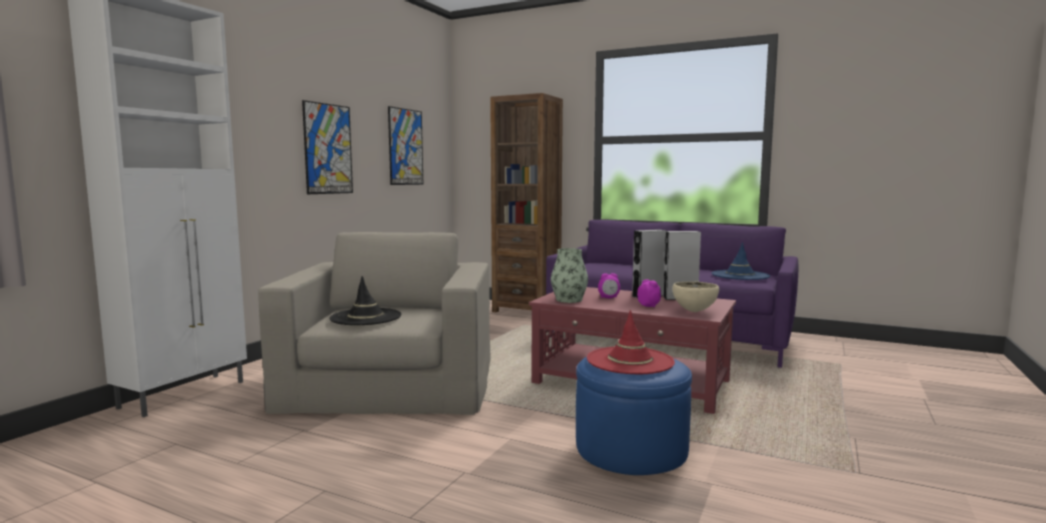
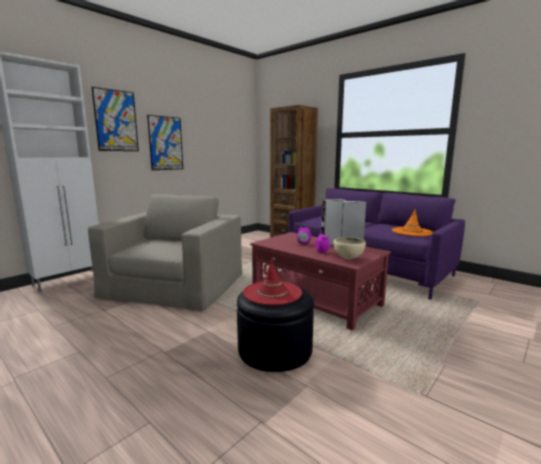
camera: 15 degrees right, 5 degrees up
(366, 317) = (151, 246): black hat -> none
(405, 147) = (221, 141): picture -> picture (116, 121)
(569, 300) = (276, 243): vase -> none
(630, 448) = (274, 349): blue ottoman -> black ottoman
(740, 275) = (412, 232): blue hat -> orange hat

